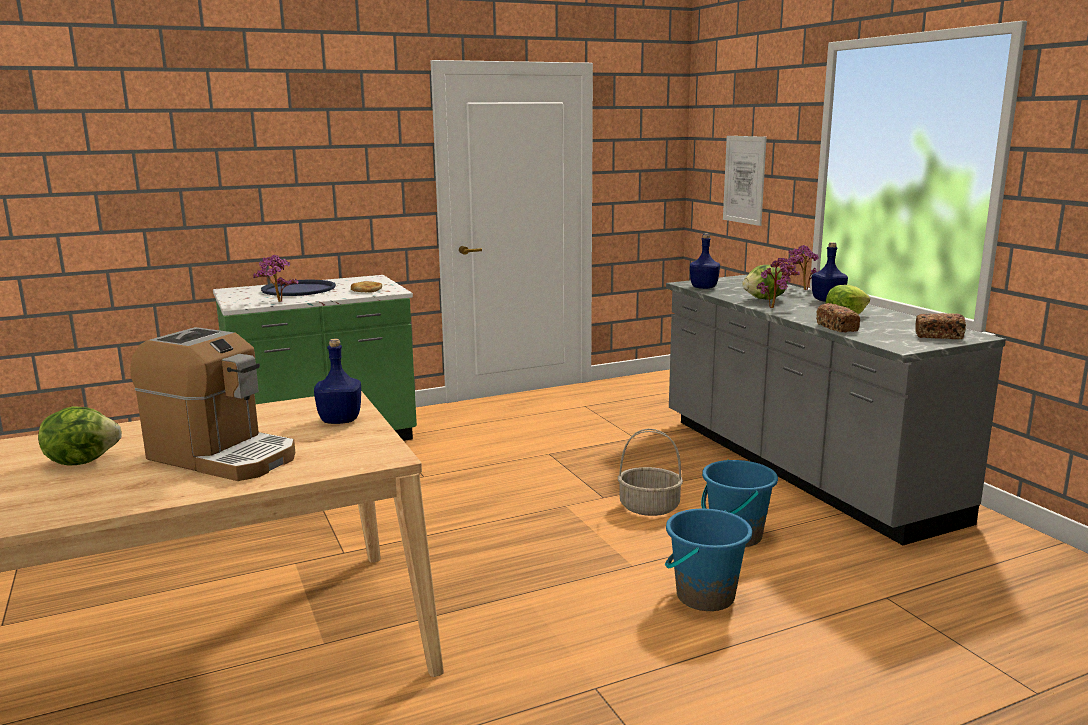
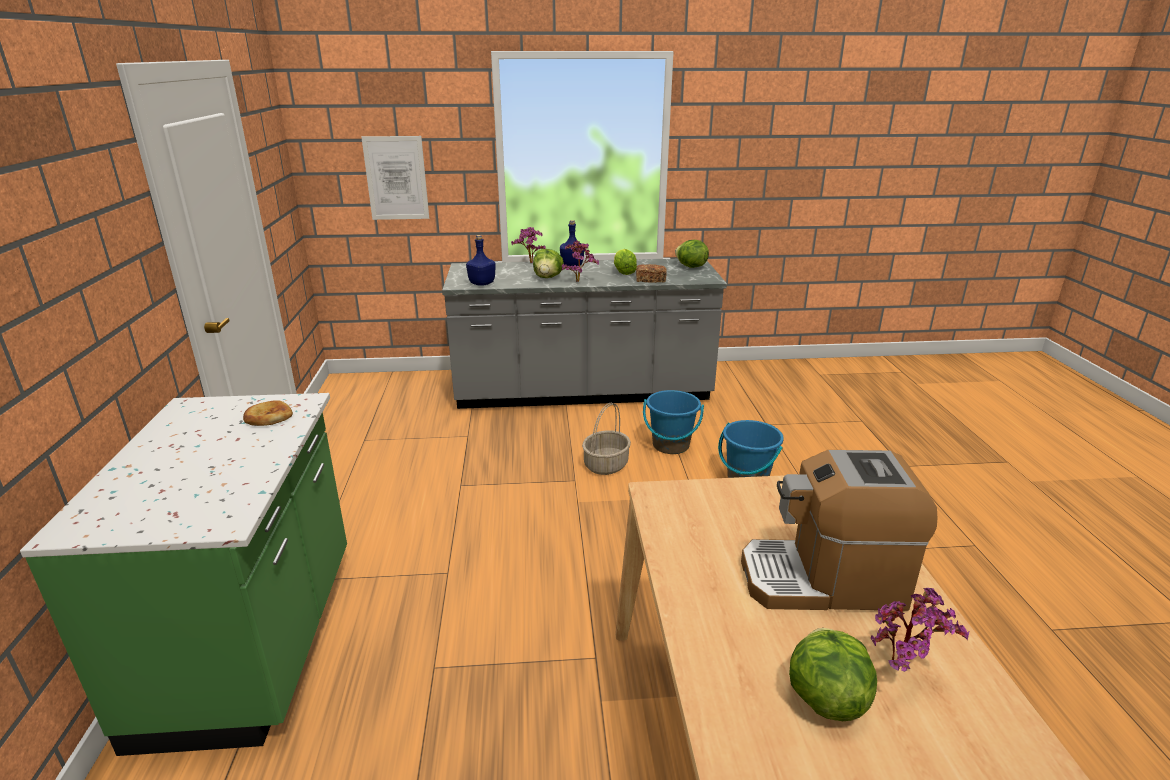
camera: 70 degrees left, 10 degrees up
(222, 456) = (823, 580): coffee machine -> coffee machine turned 135 degrees counterclockwise
(277, 302) = (254, 487): potted plant -> potted plant (902, 672)
(299, 289) = (179, 465): blue tray -> none
(340, 420) = (729, 501): blue bottle -> none
(938, 336) = (690, 267): bread -> lettuce

